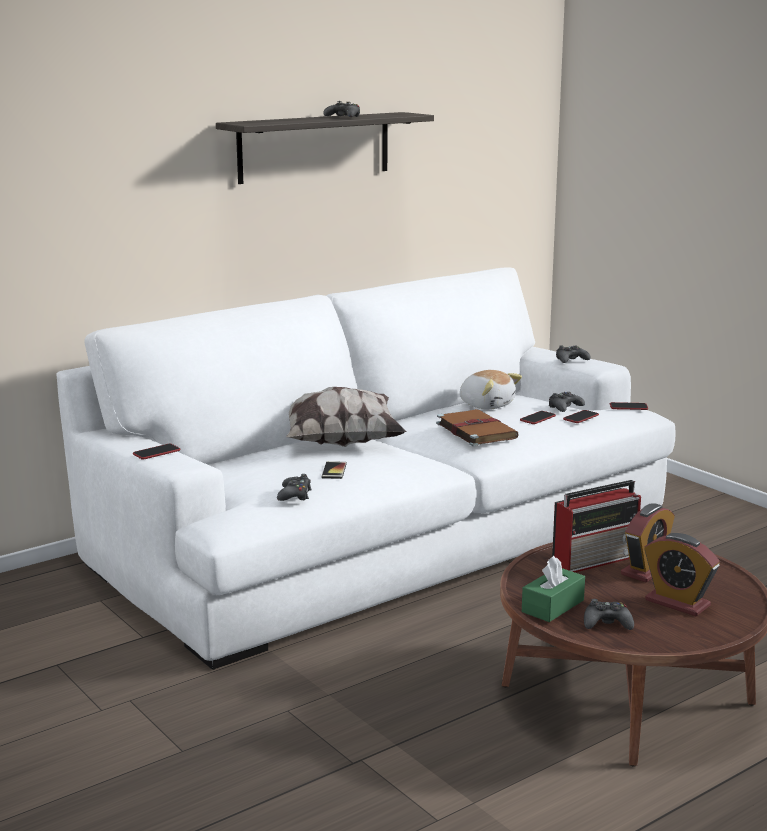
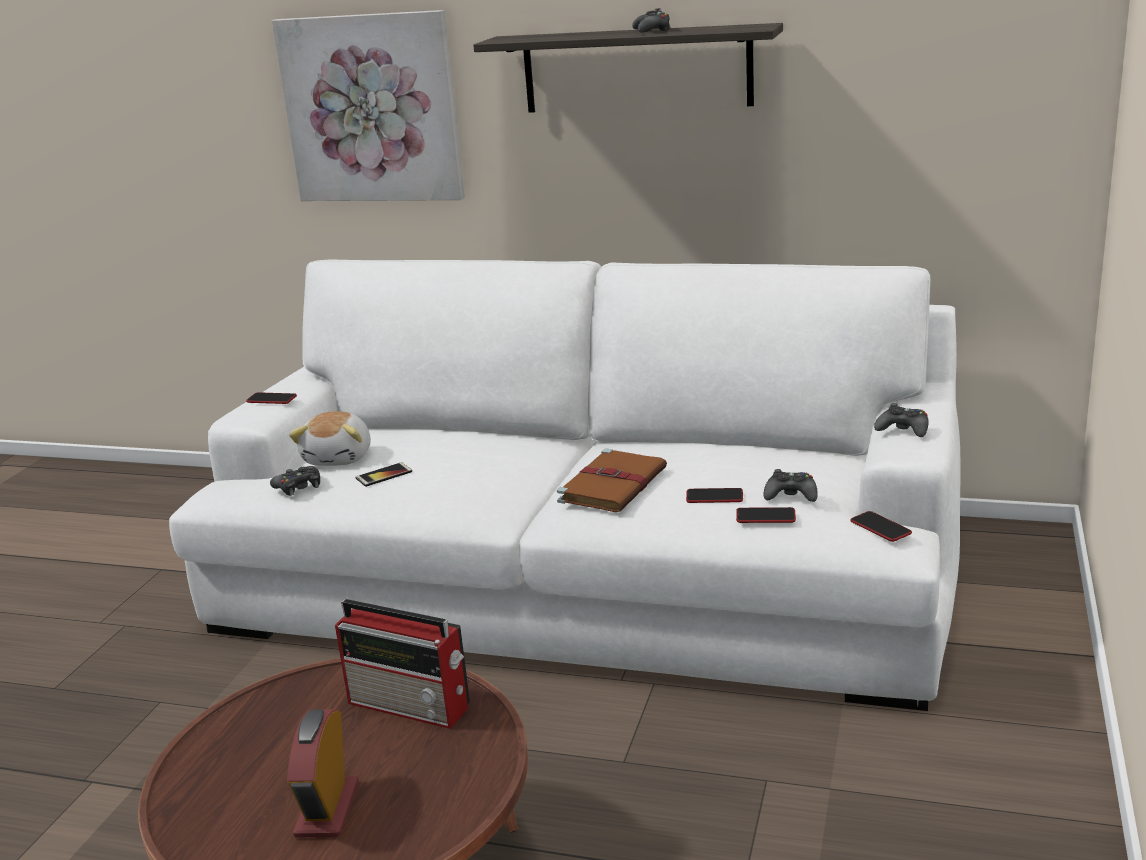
camera: 55 degrees right, 5 degrees up
(106, 188) = (372, 108): none -> picture
(338, 442) = (492, 445): pillow -> none
(487, 405) = (730, 457): plush toy -> plush toy (339, 457)
(553, 606) = (236, 727): green tissue box -> none
(607, 623) = (223, 780): black game controller -> none
(646, 570) = (413, 750): alarm clock -> none

